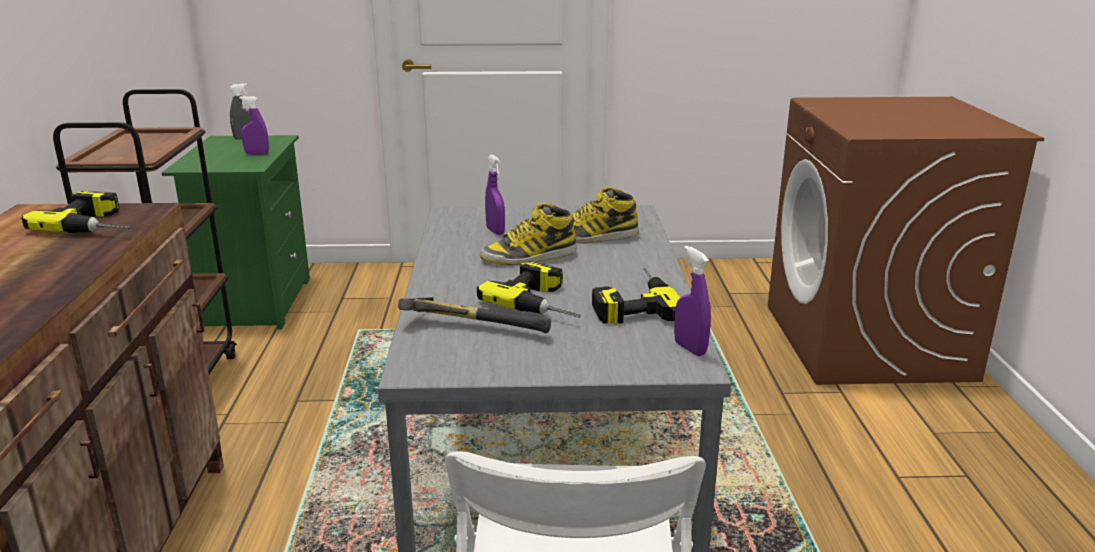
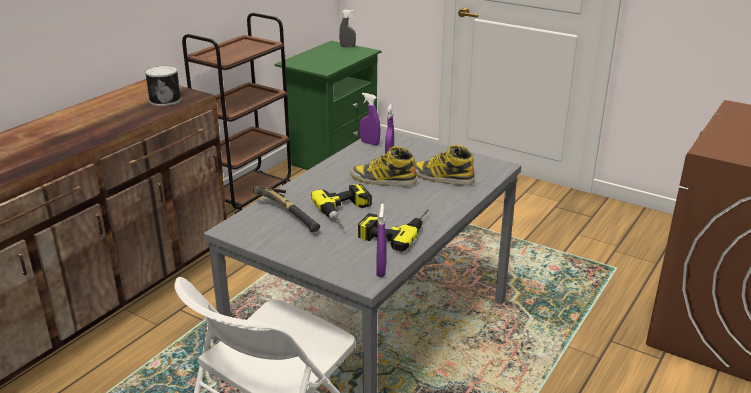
camera: 35 degrees right, 5 degrees up
(99, 224) = (165, 100): power drill -> can
(257, 154) = (339, 61): purple spray bottle -> purple spray bottle (370, 143)

